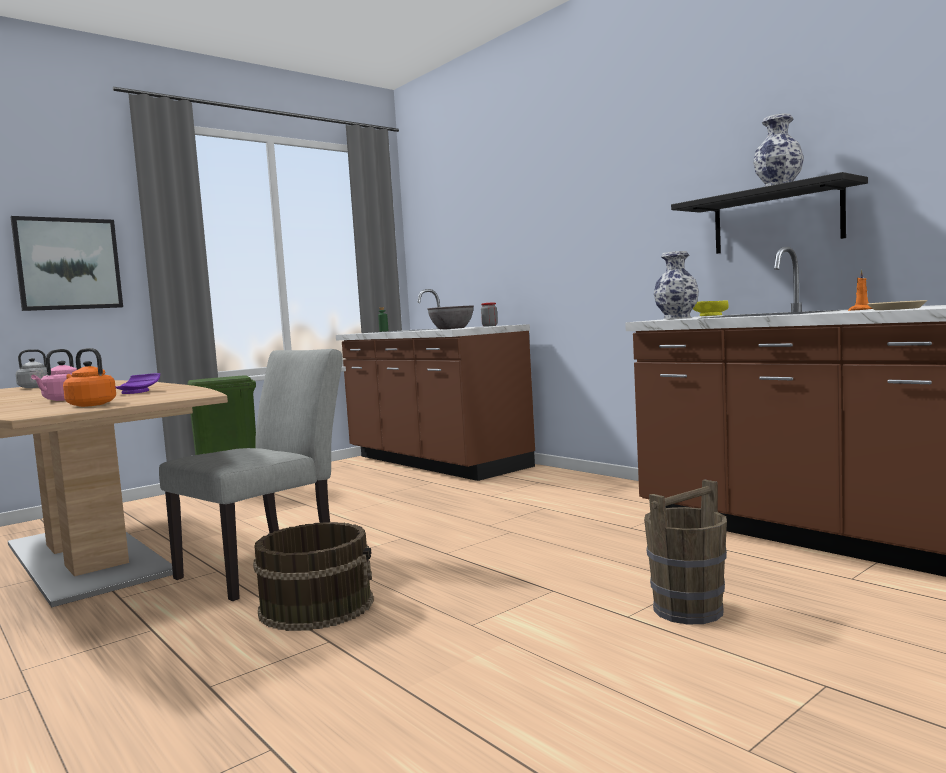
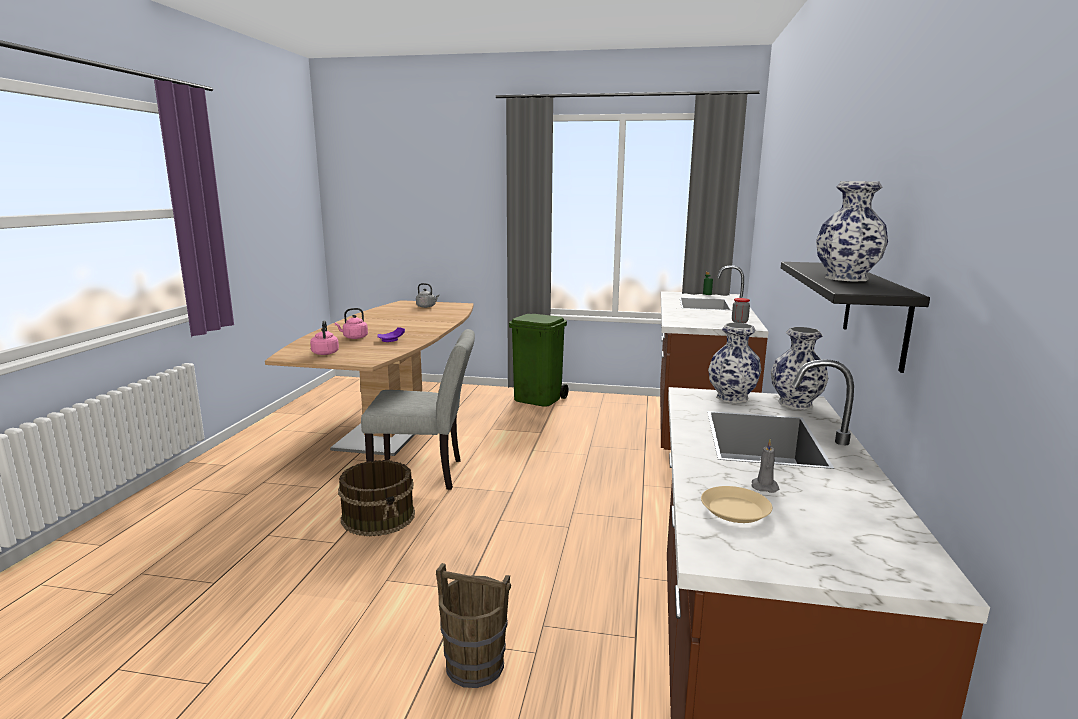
camera: 50 degrees right, 10 degrees up
(68, 264) = (465, 224): picture -> none
(89, 405) = (325, 353): orange kettle -> pink kettle
(452, 328) = (703, 316): grey bowl -> none
(710, 315) = (794, 403): yellow plate -> vase
(860, 310) = (764, 486): orange candle -> grey candle

